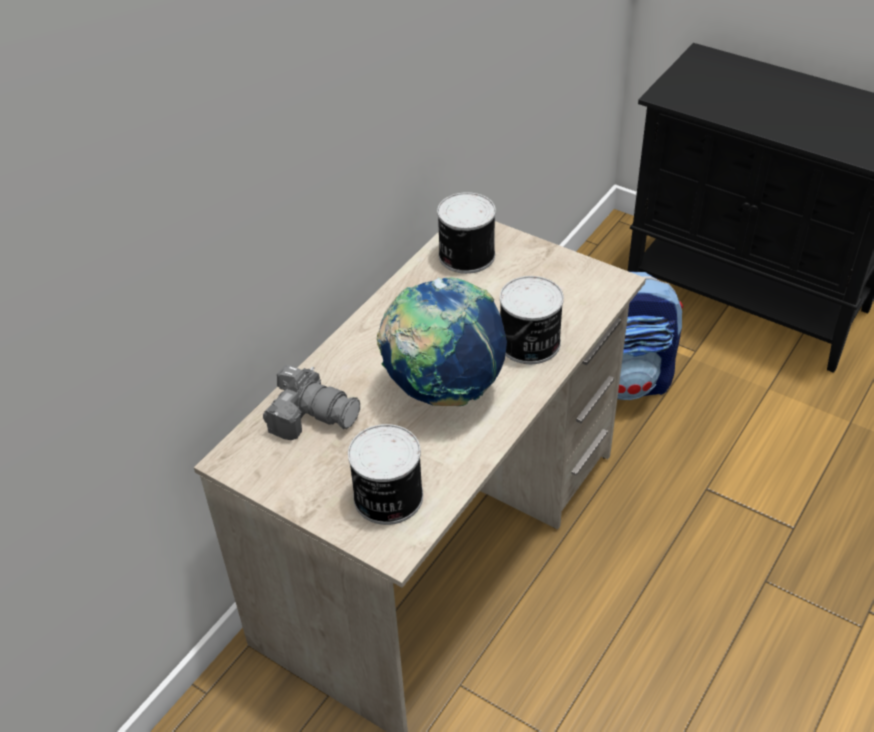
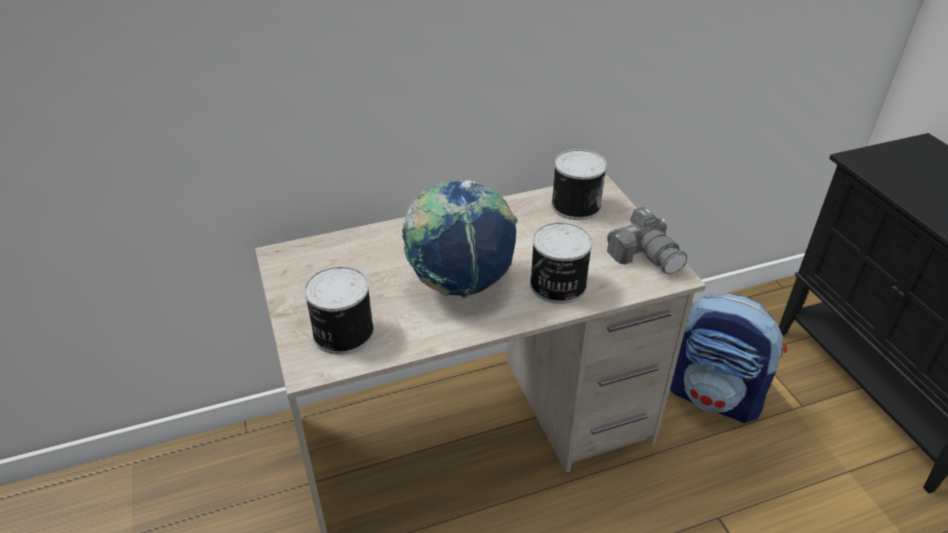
camera: 35 degrees right, 5 degrees down
(312, 416) = (356, 255): camera -> camera (646, 255)

